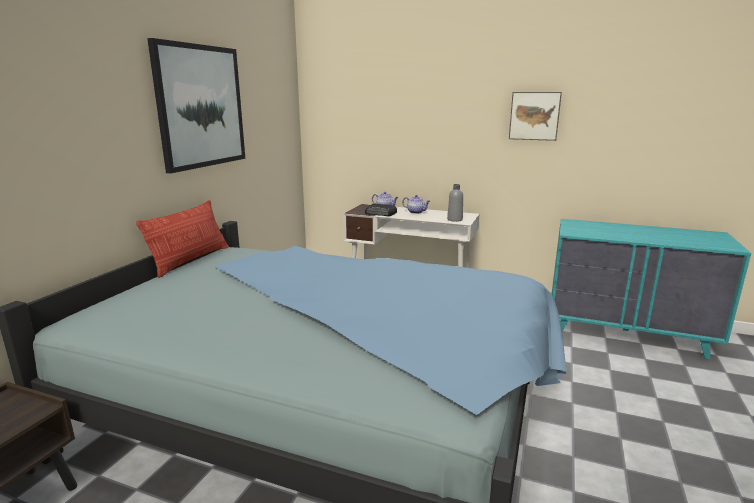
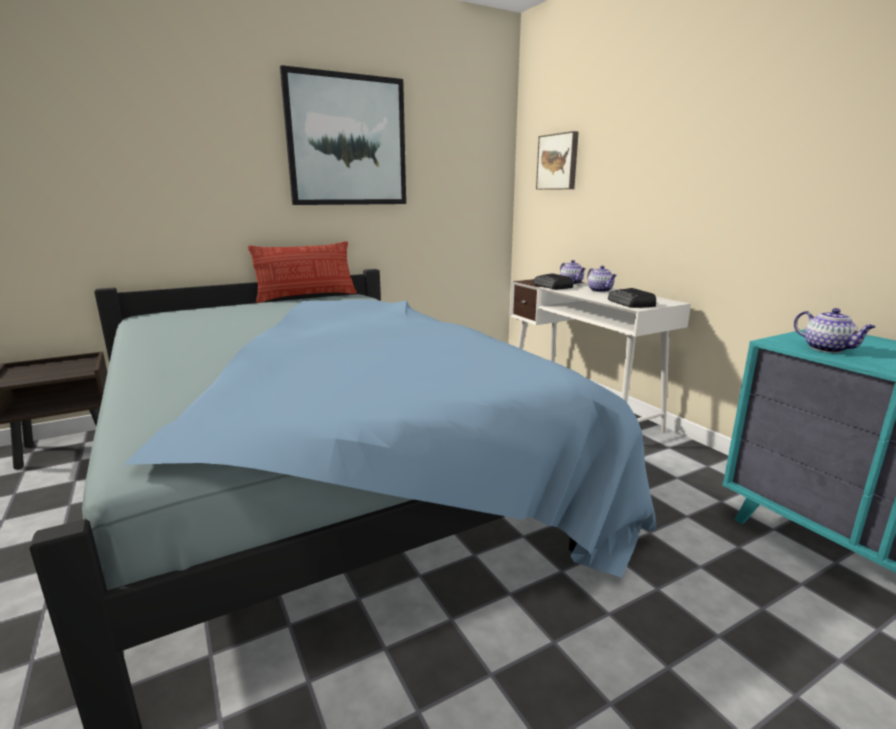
camera: 40 degrees right, 0 degrees up
(454, 219) = (631, 303): grey bottle -> radio
(534, 116) = (797, 135): picture -> picture (558, 162)
(591, 233) = (828, 349): none -> teapot

